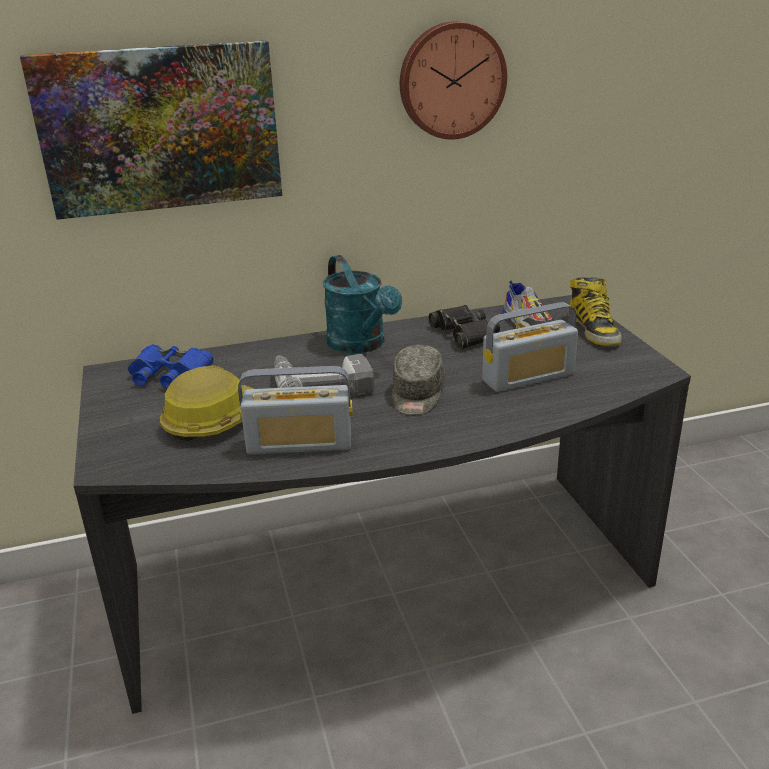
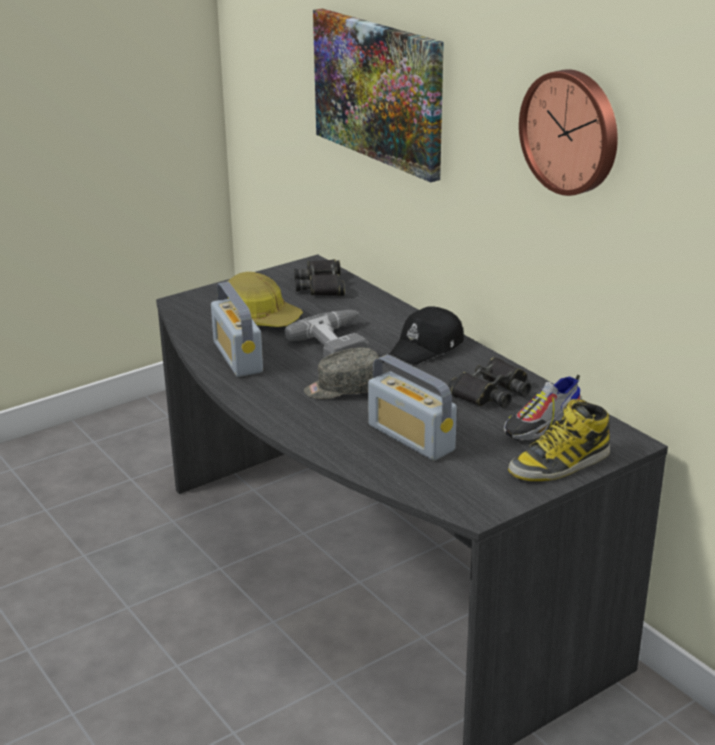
camera: 70 degrees right, 0 degrees up
(169, 374) = (321, 285): blue binoculars -> black binoculars
(361, 345) = (427, 347): turquoise watering can -> black cap

